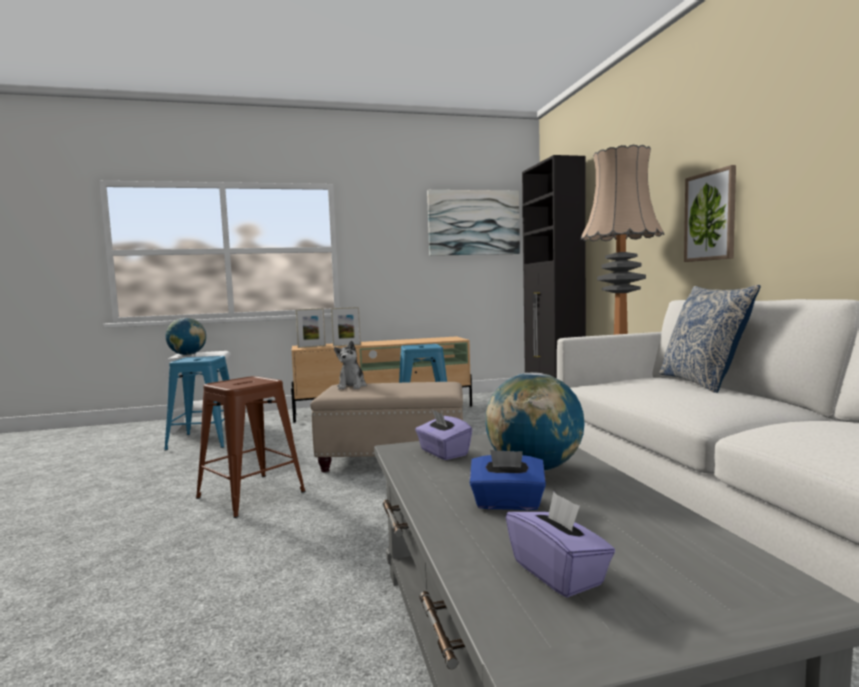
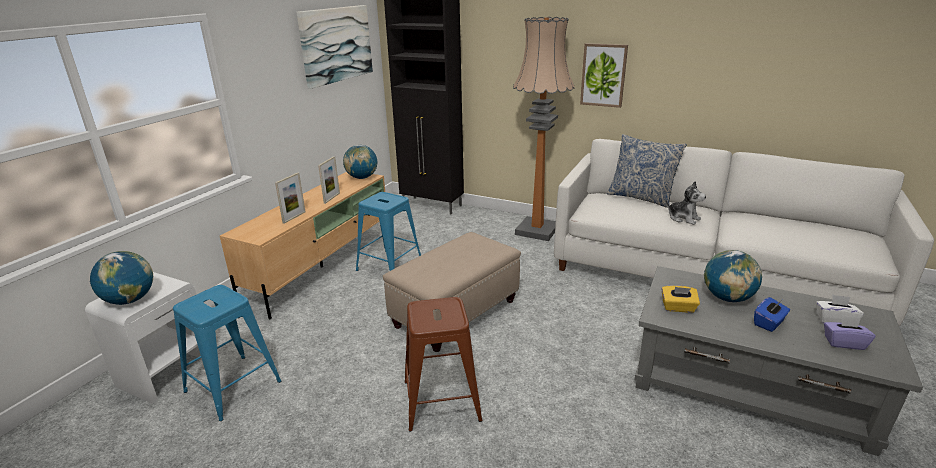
camera: 50 degrees left, 20 degrees up
(311, 346) = (259, 231): picture frame -> picture frame (332, 198)
(352, 386) = (416, 268): plush toy -> plush toy (683, 218)
(443, 453) = (678, 308): purple tissue box -> yellow tissue box
(450, 339) = (362, 178): none -> globe
(643, 552) = (834, 320): none -> white tissue box

